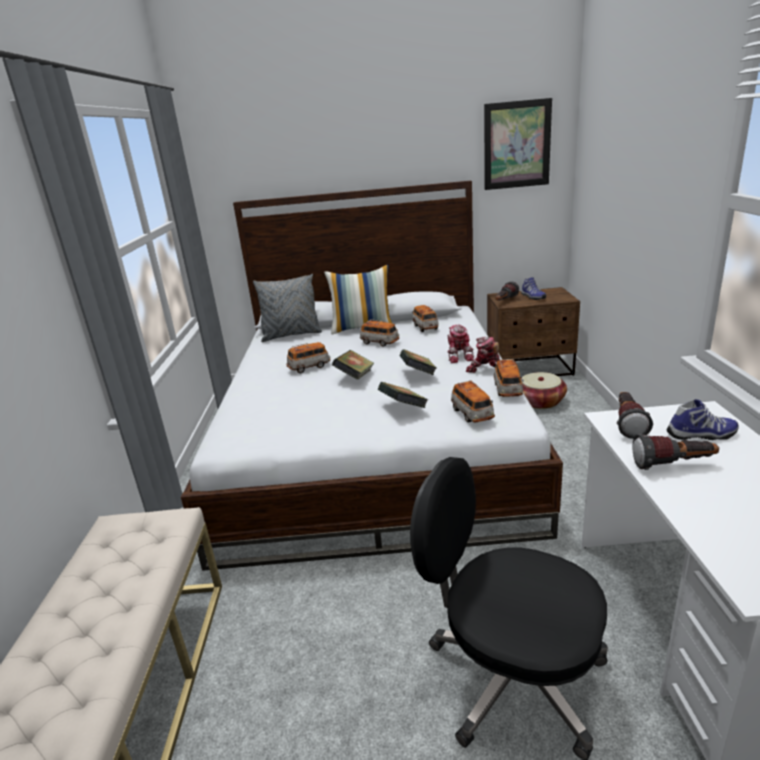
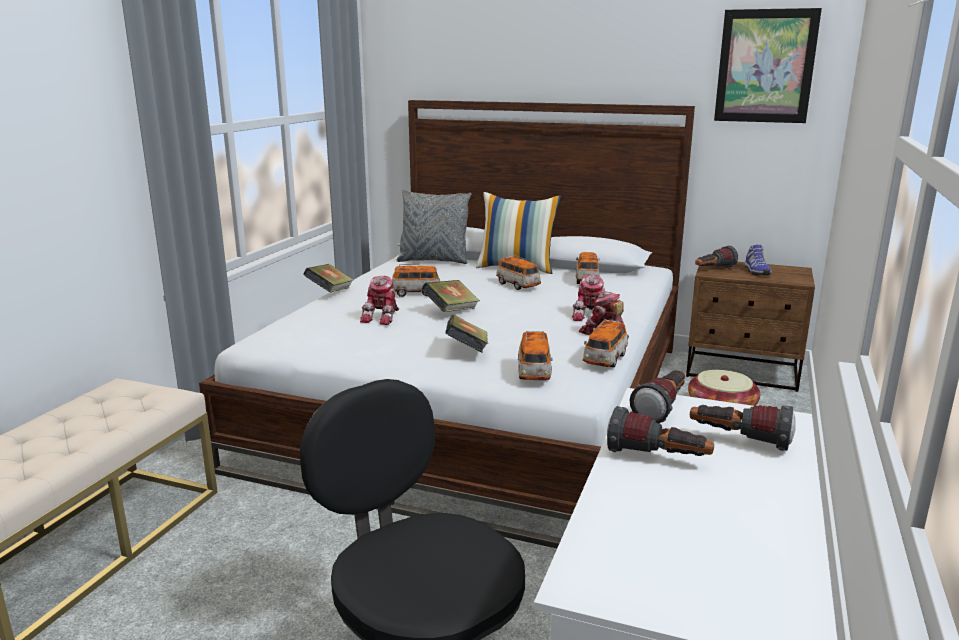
camera: 20 degrees right, 5 degrees down
(308, 395) = (383, 317): none -> toy robot
(418, 375) = (521, 323): book -> book (330, 292)
(702, 435) = (738, 441): shoe -> flashlight

